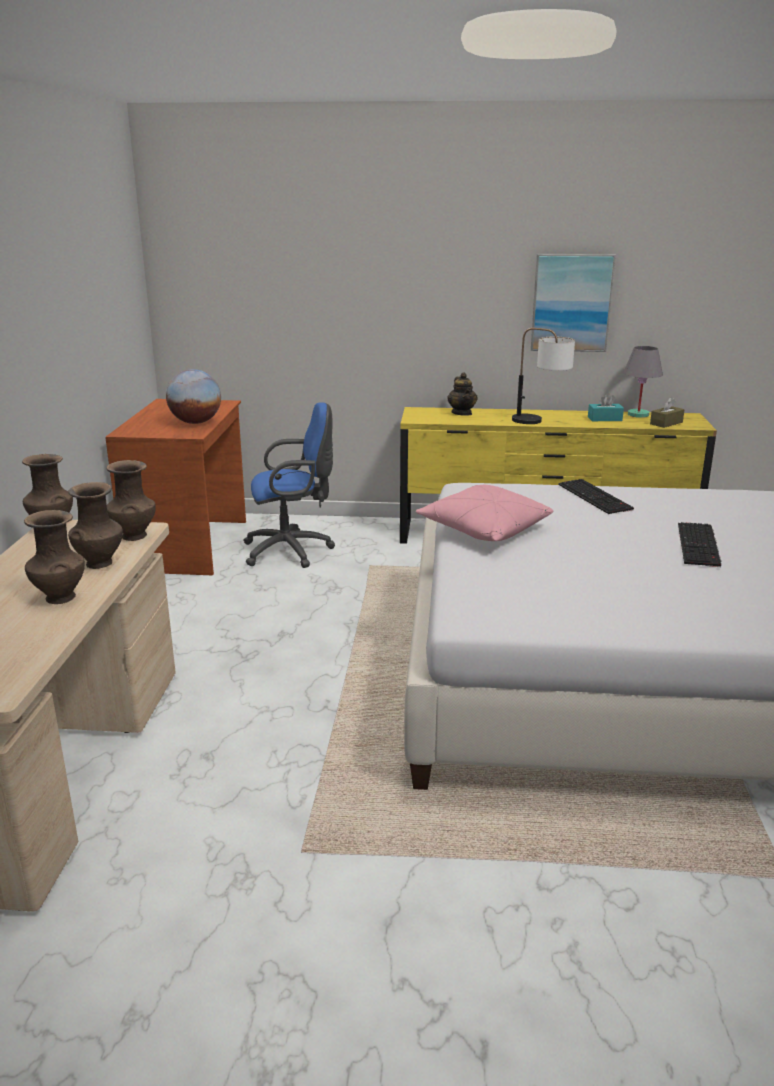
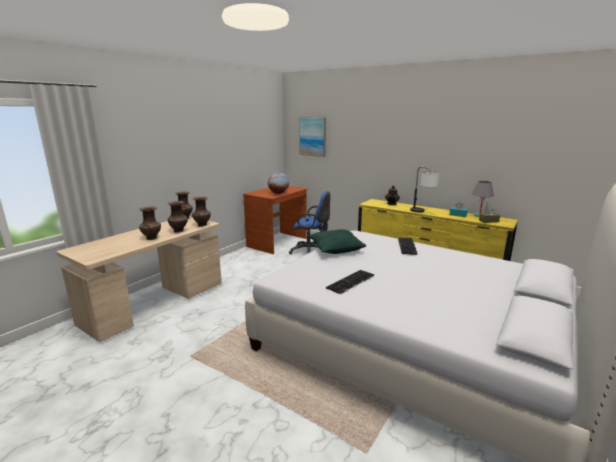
camera: 30 degrees right, 5 degrees down
(483, 530) = (335, 249): pink pillow -> green pillow
(571, 303) = (450, 157): picture -> picture (313, 136)
(700, 545) = (426, 275): keyboard -> keyboard (351, 282)

